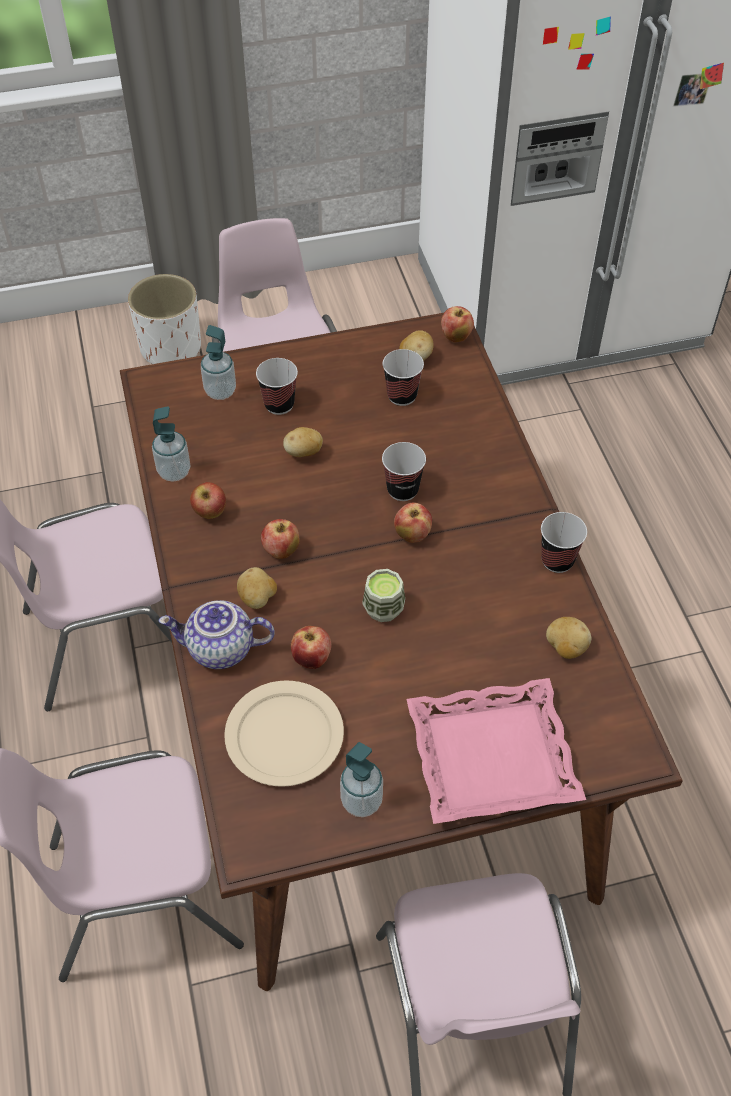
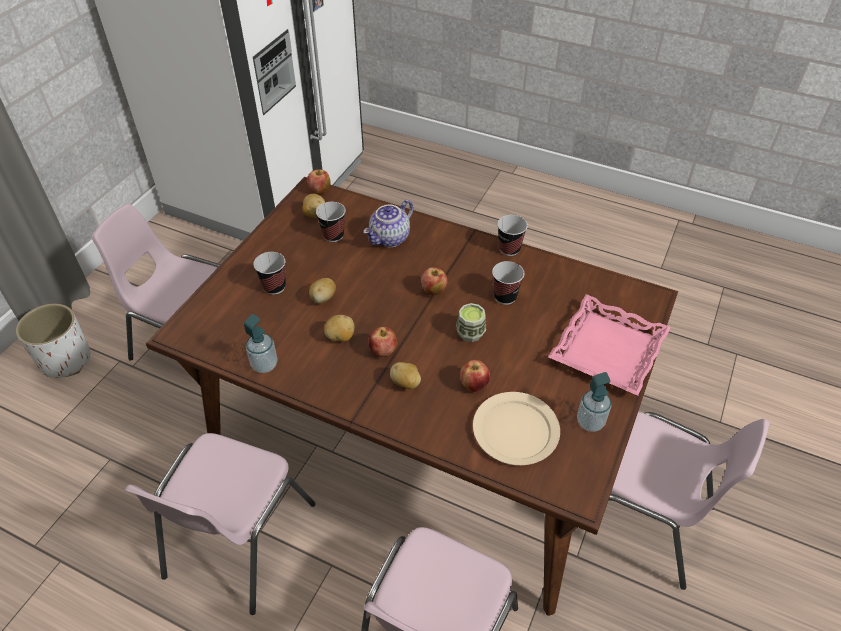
camera: 50 degrees left, 5 degrees down
(210, 513) = (317, 367): apple -> none
(220, 391) = (230, 306): soap dispenser -> none
(220, 650) = (425, 424): teapot -> teapot (390, 239)
(402, 490) = (398, 275): cup -> cup (505, 297)
(565, 647) = (565, 280): potato -> potato (340, 337)

